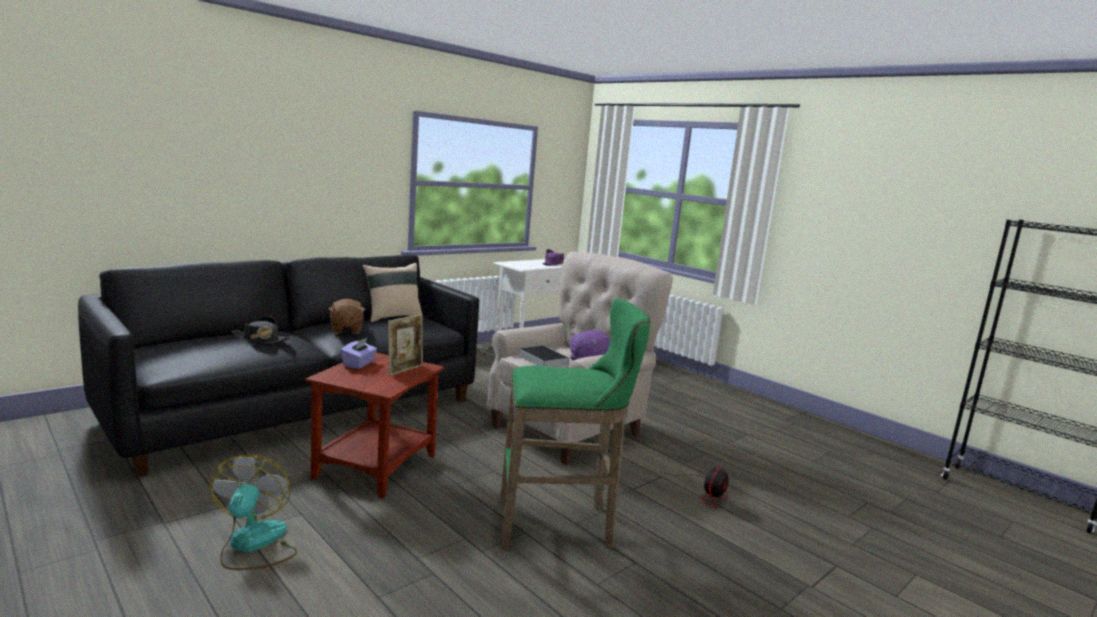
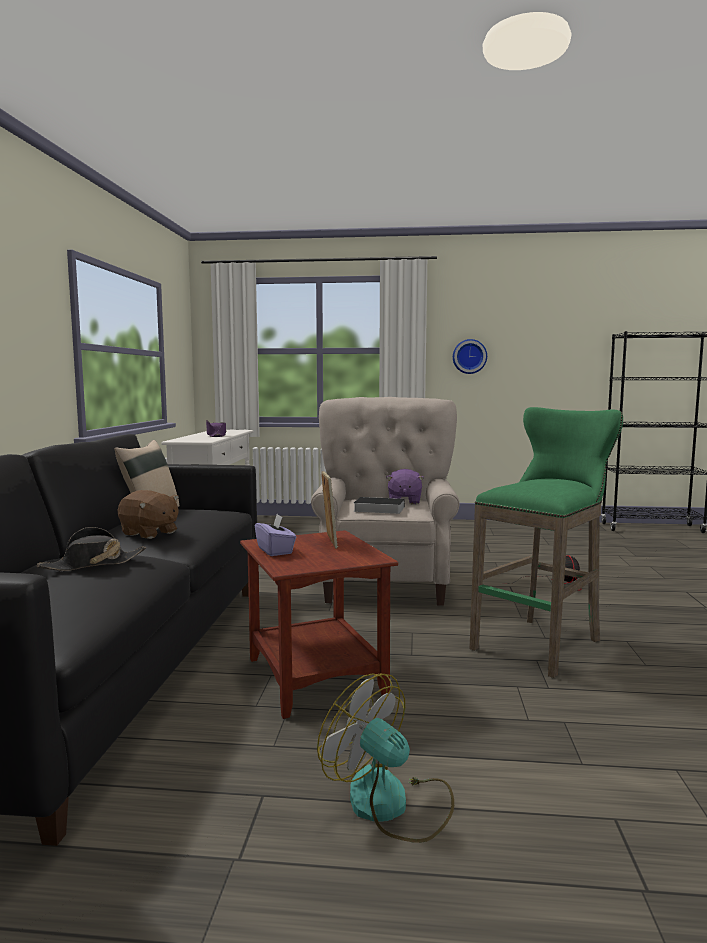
camera: 40 degrees left, 5 degrees down
(825, 223) = (469, 356): none -> wall clock

